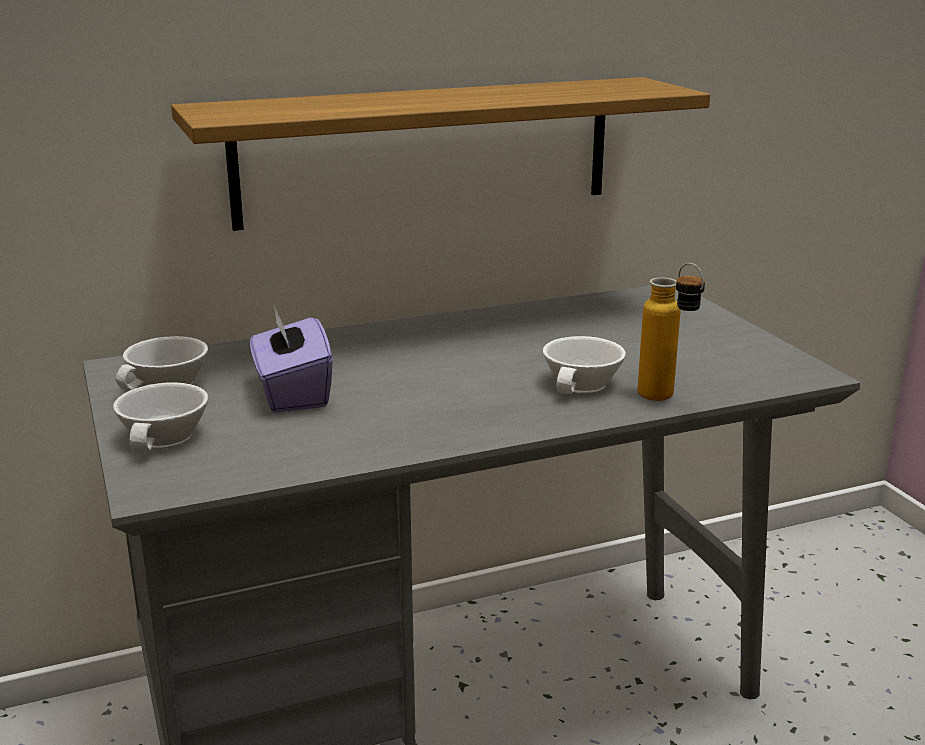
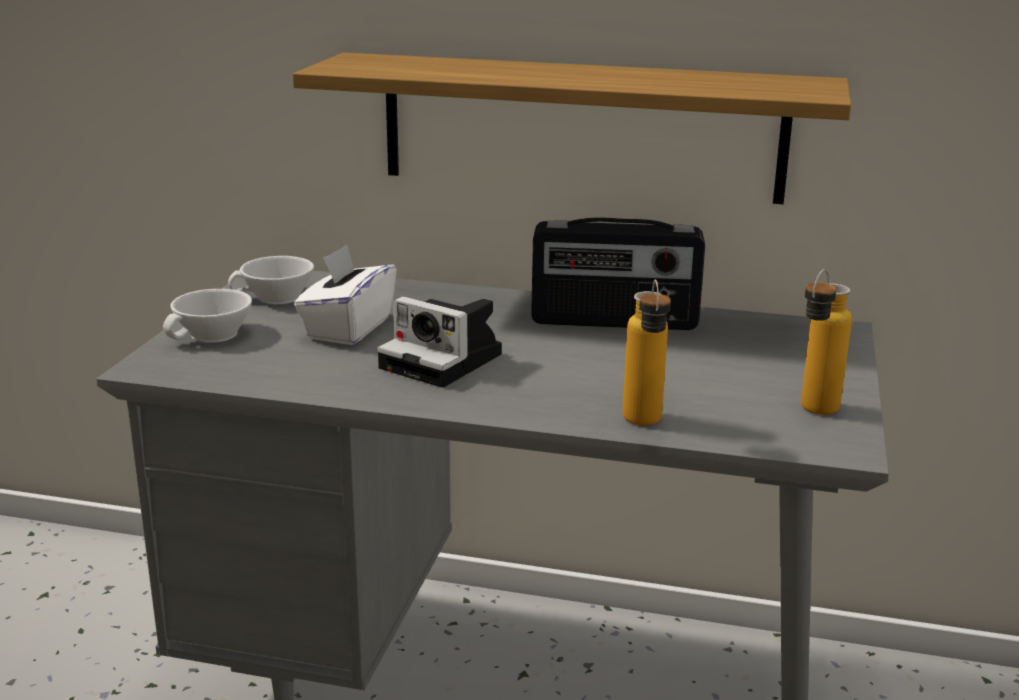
camera: 35 degrees right, 0 degrees up
(292, 393) = (348, 328): purple tissue box -> white tissue box
(432, 397) = (446, 361): none -> camera
(505, 327) = (614, 322): none -> radio
(584, 385) = (591, 391): white cup -> none
(752, 356) = (813, 413): none -> bottle

